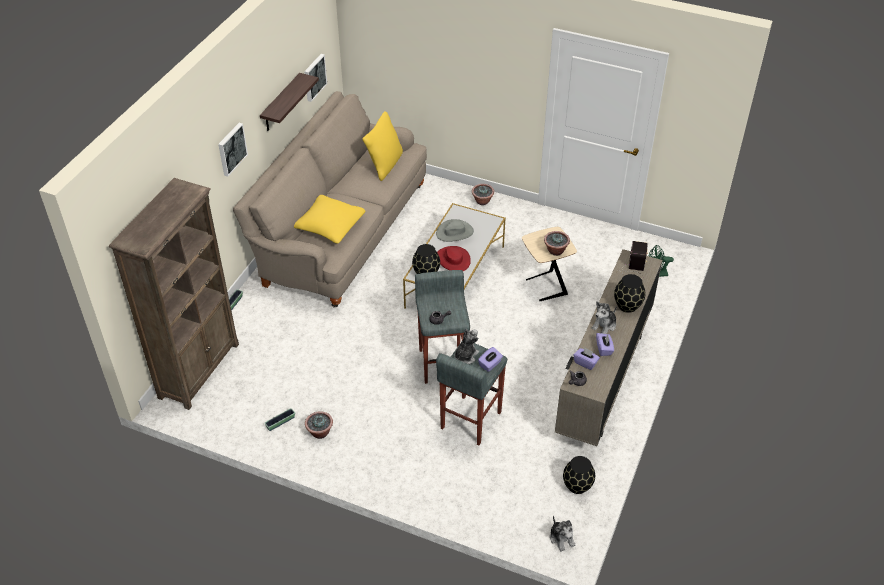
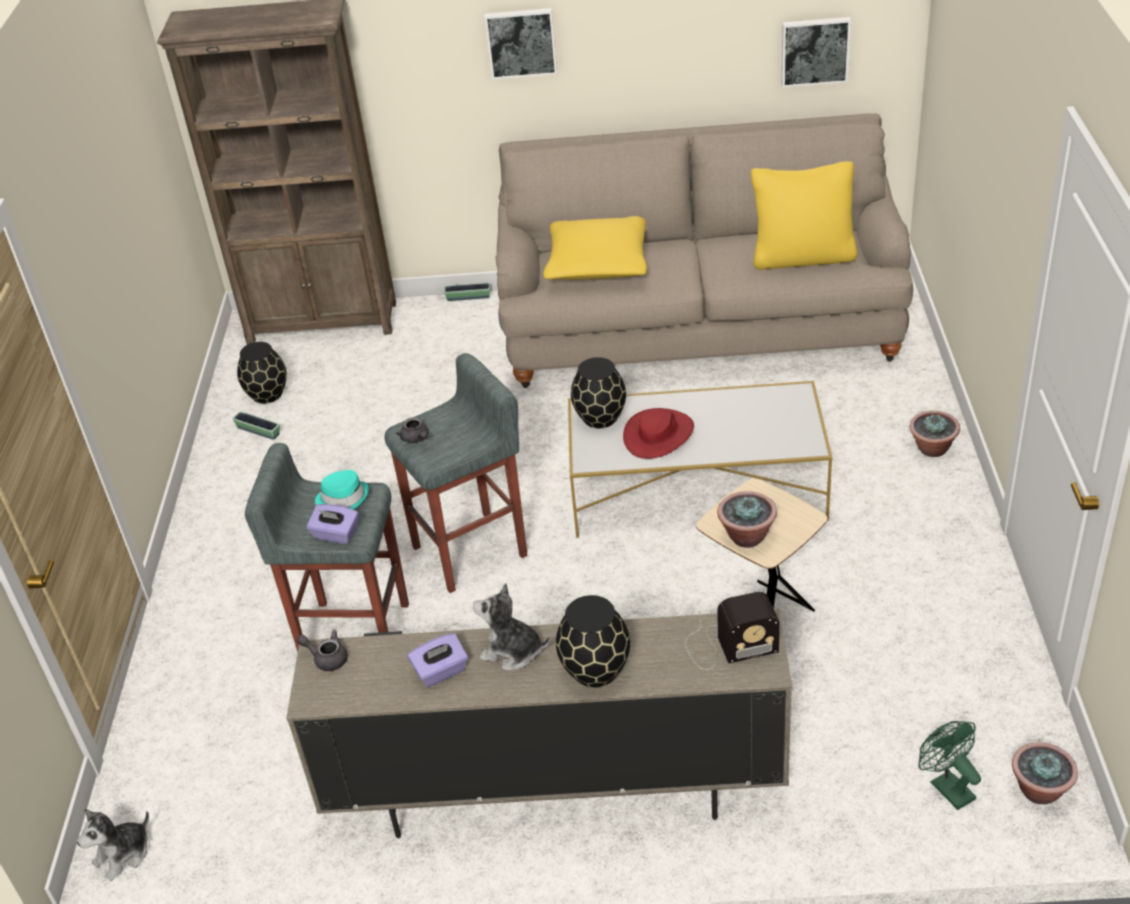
camera: 70 degrees right, 5 degrees down
(281, 103) = (691, 43): shelf -> none
(320, 432) = (255, 476): potted plant -> potted plant (1039, 790)
(454, 232) = (734, 411): grey hat -> none
(465, 356) = (343, 499): plush toy -> turquoise hat
(577, 486) = (255, 838): black vase -> black vase (267, 394)
(585, 363) = (387, 655): purple tissue box -> none

